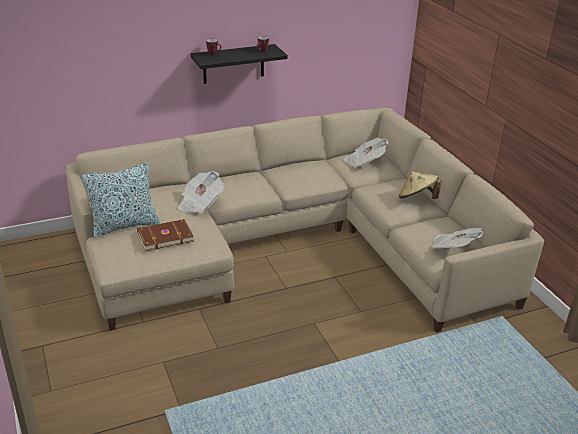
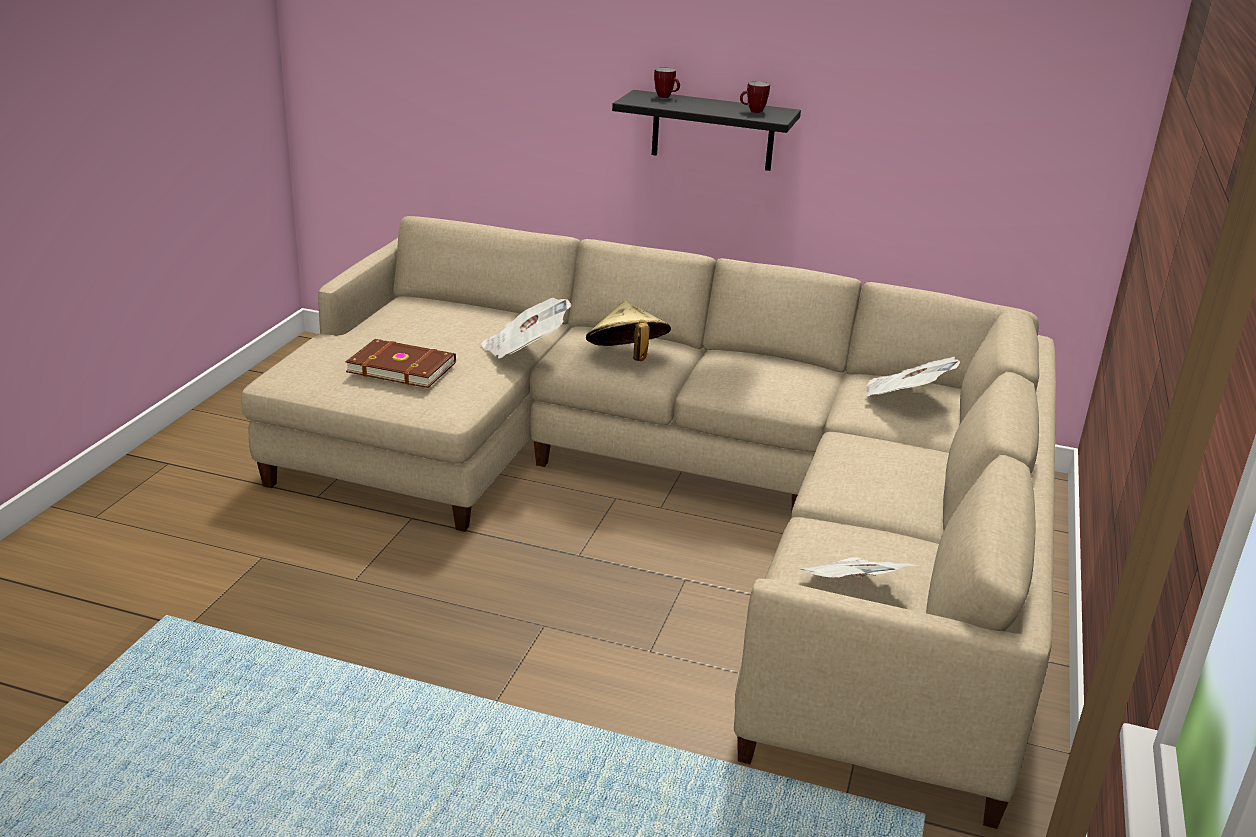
camera: 40 degrees right, 5 degrees down
(124, 225) = (378, 334): pillow -> none
(417, 198) = (913, 487): beige hat -> beige hat (627, 358)

